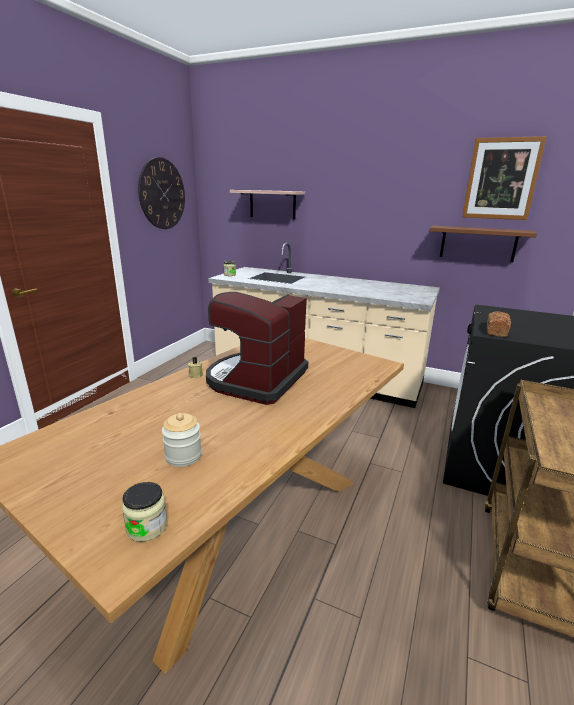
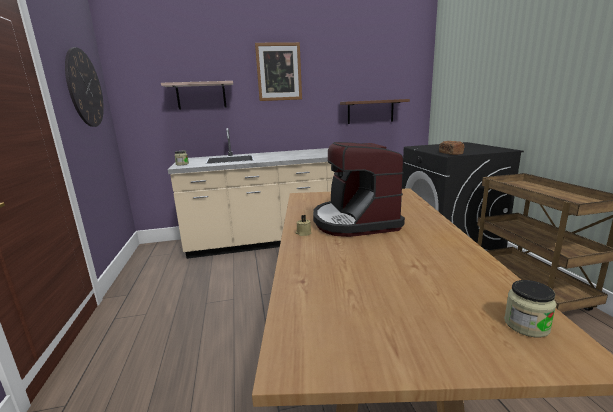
camera: 35 degrees left, 5 degrees down
(183, 456) = (431, 278): jar -> none
(501, 179) = (377, 66): picture -> picture (279, 72)

